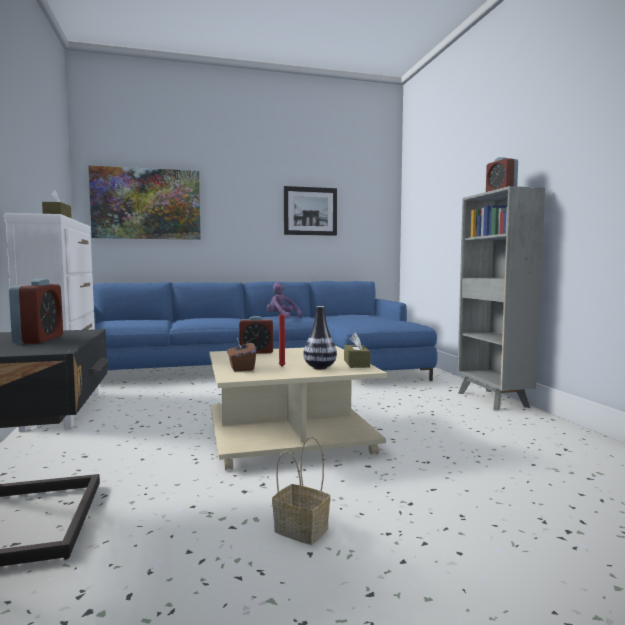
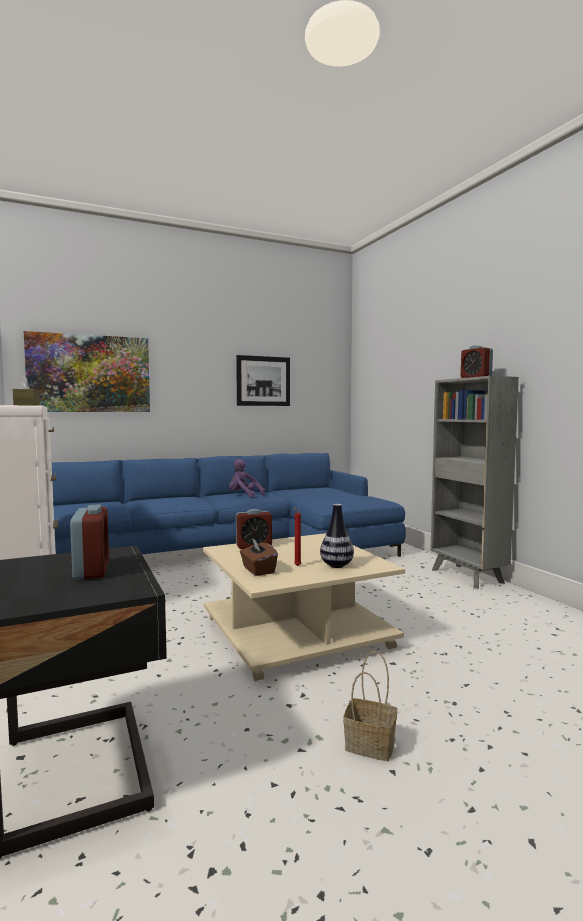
camera: 10 degrees left, 0 degrees up
(356, 363) = (367, 558): brown tissue box -> none

